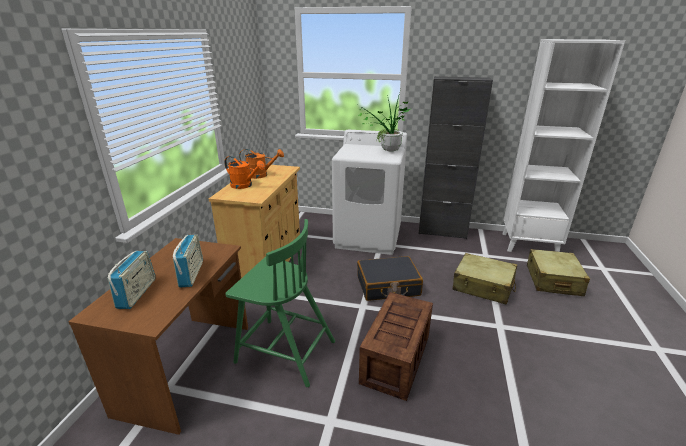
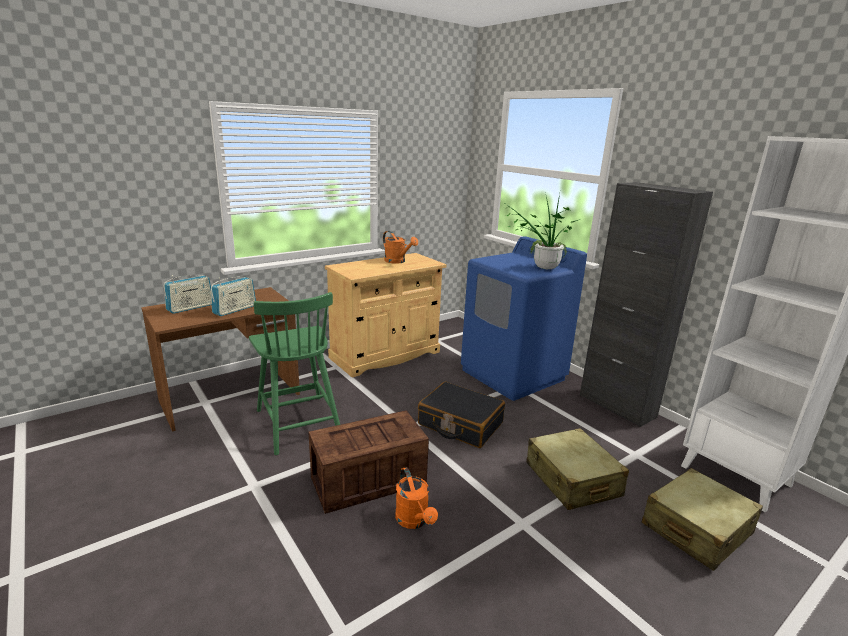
camera: 40 degrees right, 5 degrees down
(244, 185) = (368, 265): orange watering can -> orange watering can (414, 521)
(368, 237) = (513, 375): white washing machine -> blue washing machine

